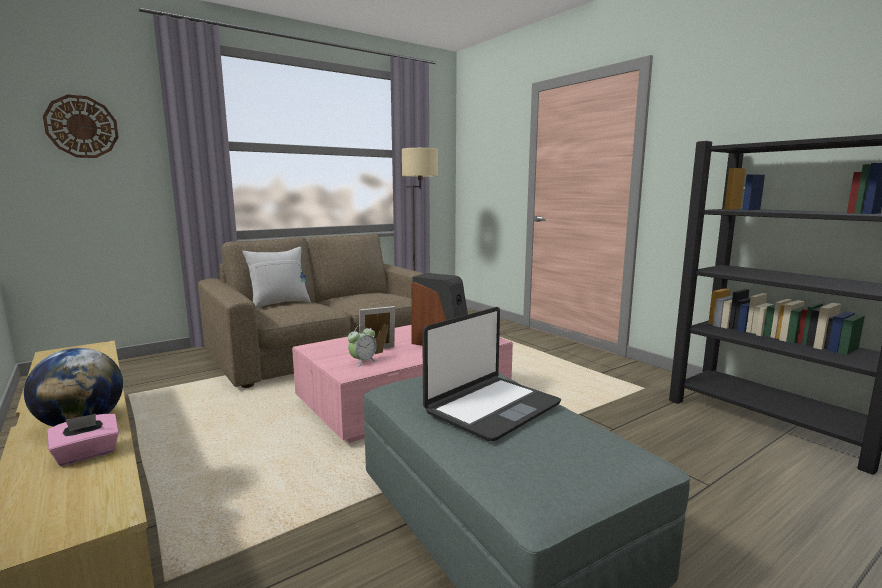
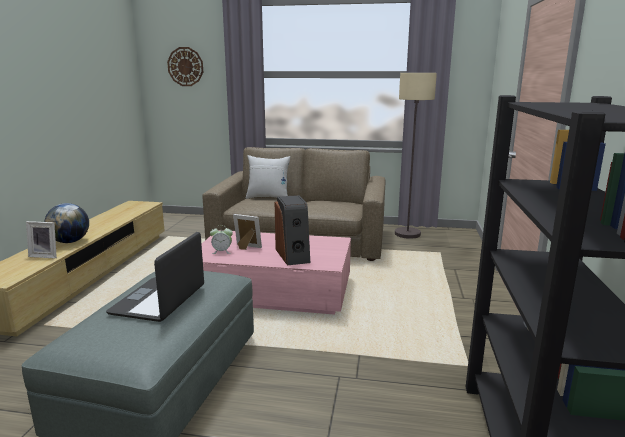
camera: 45 degrees right, 5 degrees up
(87, 454) = (46, 255): pink tissue box -> picture frame
(491, 408) = (159, 300): laptop -> laptop turned 105 degrees clockwise

